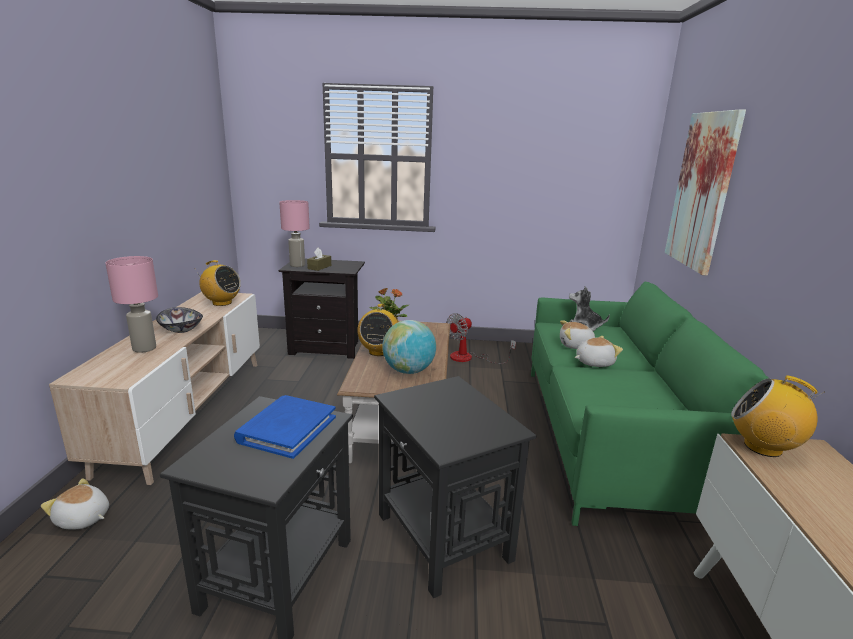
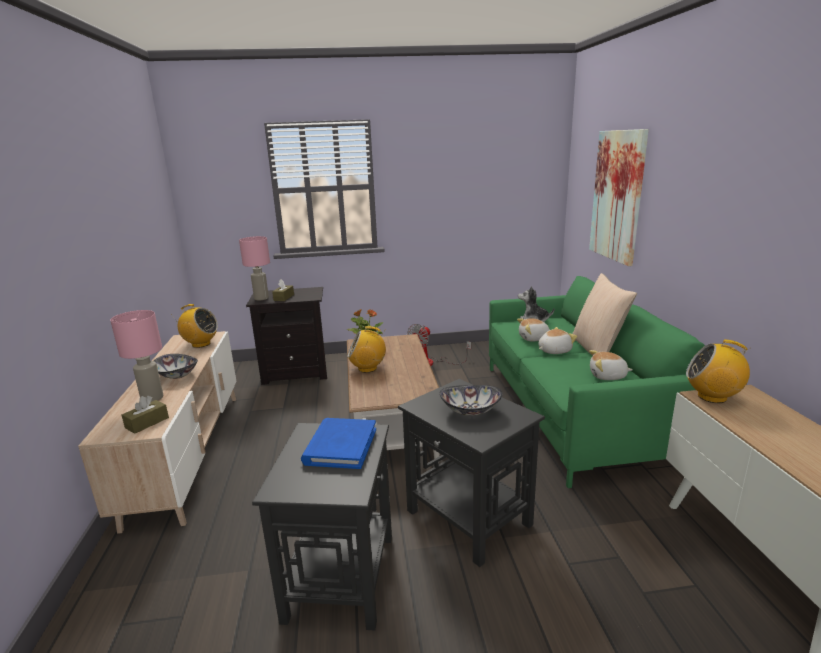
camera: 10 degrees left, 0 degrees up
(83, 519) = (133, 568): plush toy -> plush toy (607, 376)
(124, 372) = (147, 423): none -> brown tissue box
(379, 351) = (367, 368): radio -> radio turned 90 degrees clockwise
(408, 371) = (402, 381): globe -> none
(451, 413) = (470, 410): none -> bowl
(646, 369) = (597, 349): none -> beige pillow

